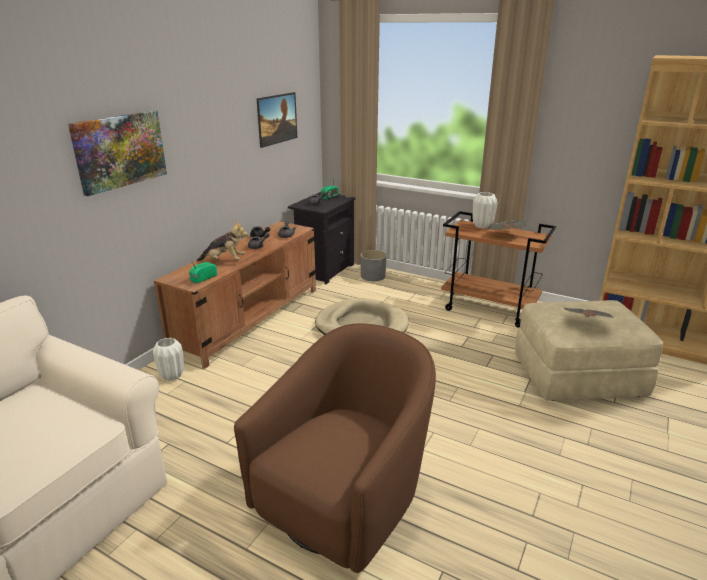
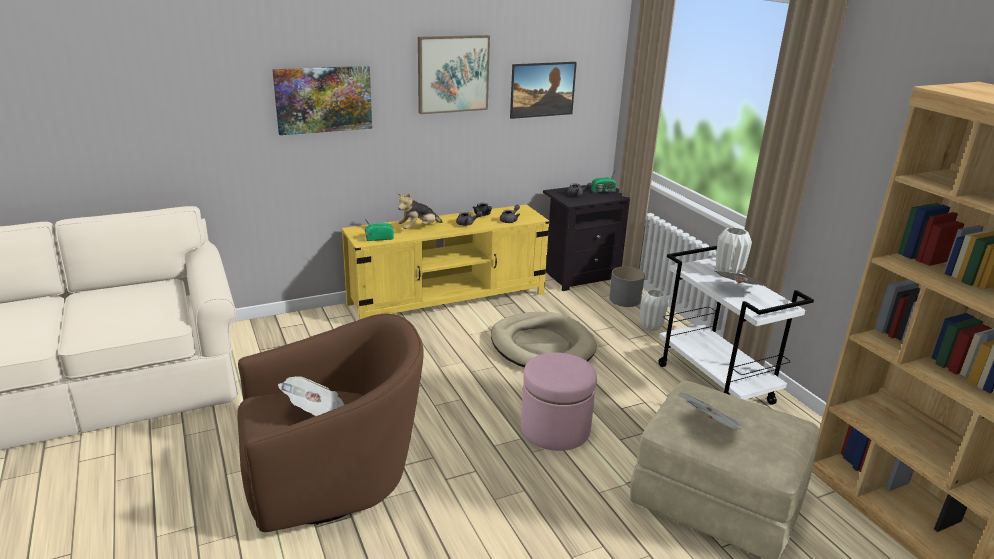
camera: 35 degrees right, 0 degrees up
(172, 376) = (330, 323): white vase -> white vase (651, 327)
(218, 112) = (453, 74): none -> picture
(224, 261) = (418, 228): plush toy -> plush toy turned 105 degrees clockwise
(250, 319) = (448, 299): brown tv stand -> yellow tv stand
(342, 438) = (318, 413): none -> newspaper
(443, 378) = (555, 429): none -> pink ottoman
(489, 309) = (715, 384): brown cart -> white cart

